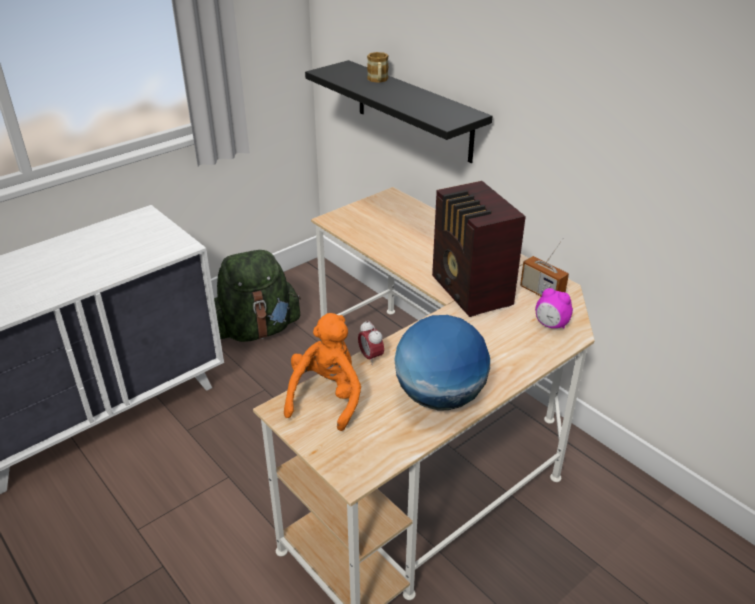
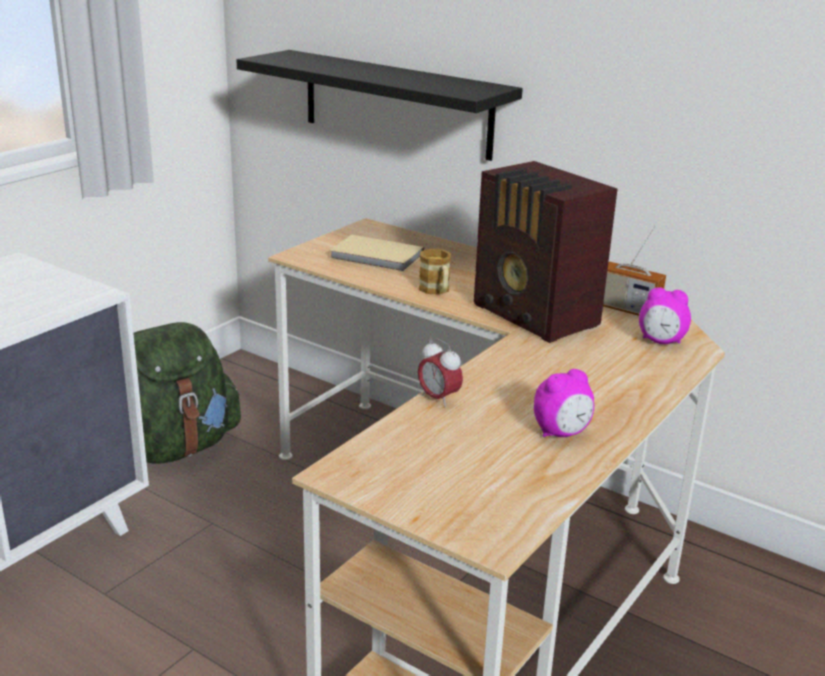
camera: 15 degrees left, 10 degrees down
(326, 397) = (399, 451): orange plush toy -> none
(378, 80) = (345, 64): mug -> mug (436, 291)
(384, 226) = (377, 257): none -> beige book
(439, 397) = (561, 433): globe -> alarm clock

